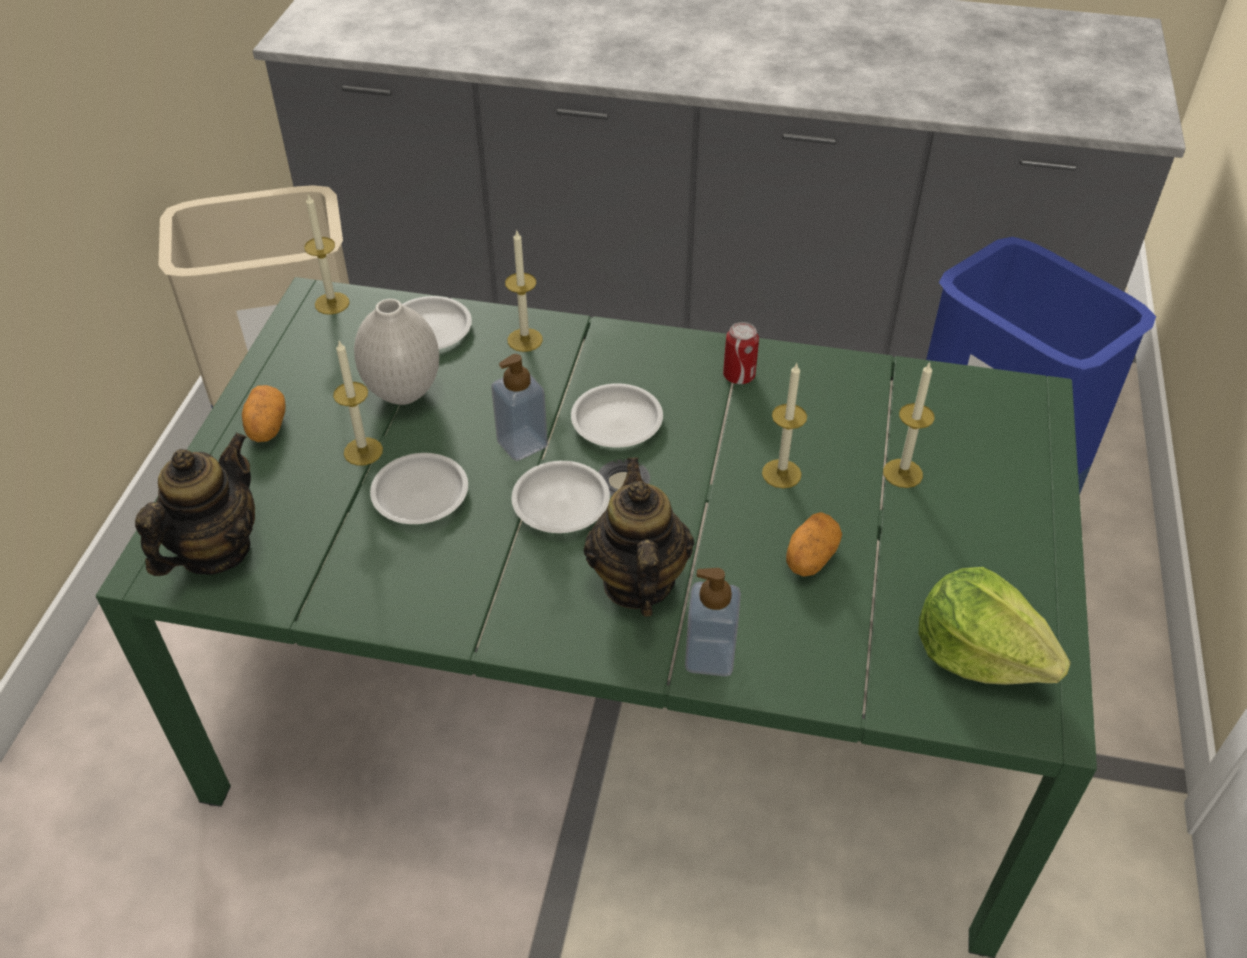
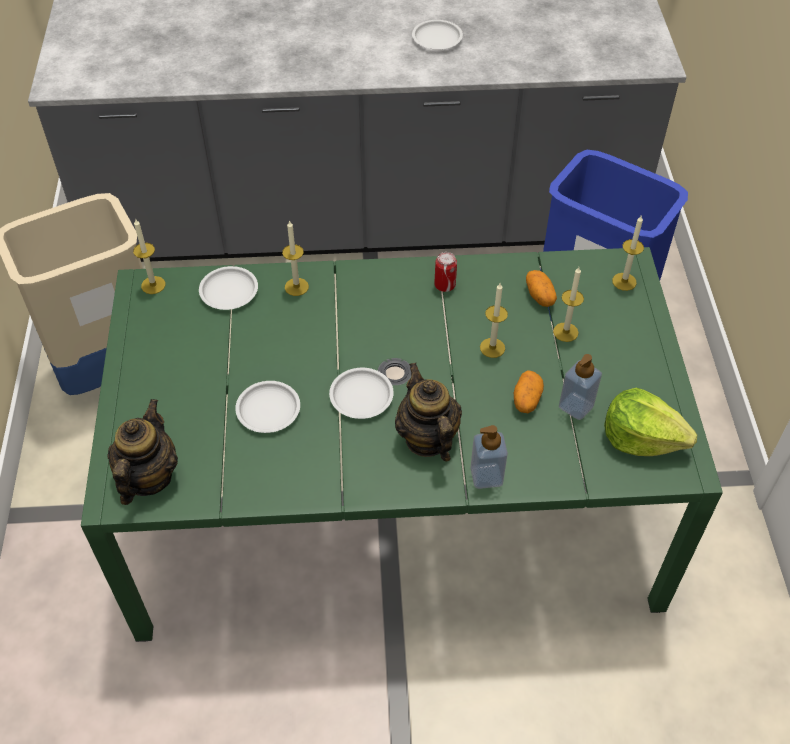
camera: 15 degrees left, 5 degrees up
(267, 426) = (146, 384): potato -> potato (540, 296)
(363, 451) = (219, 388): candle -> candle (624, 281)
(403, 392) = (229, 341): white vase -> none
(522, 444) = (322, 361): soap dispenser -> soap dispenser (576, 406)
(616, 421) = (377, 333): white plate -> white plate (437, 38)

